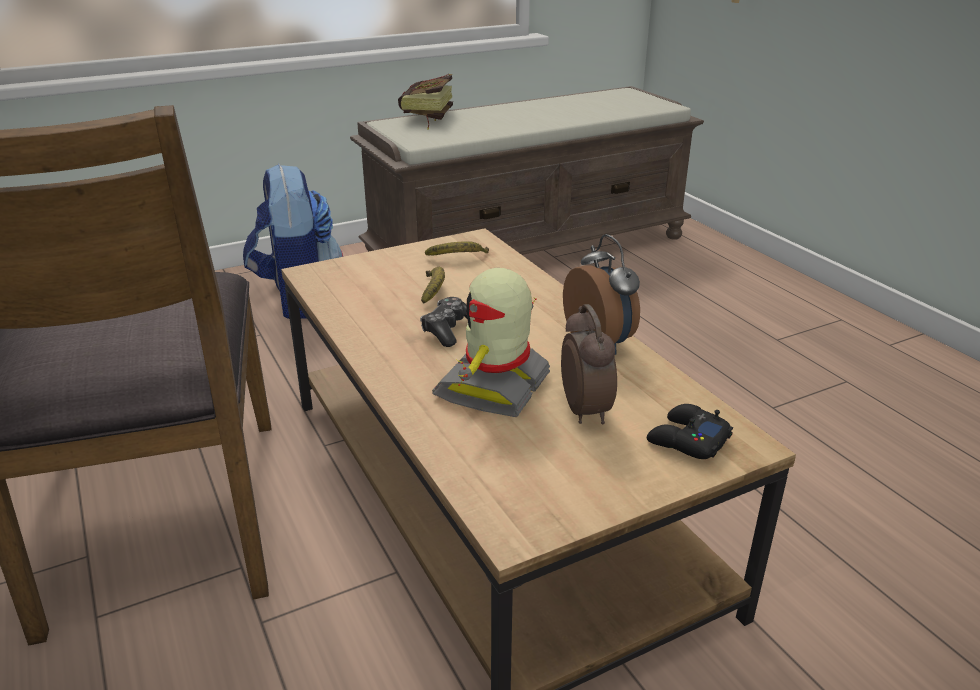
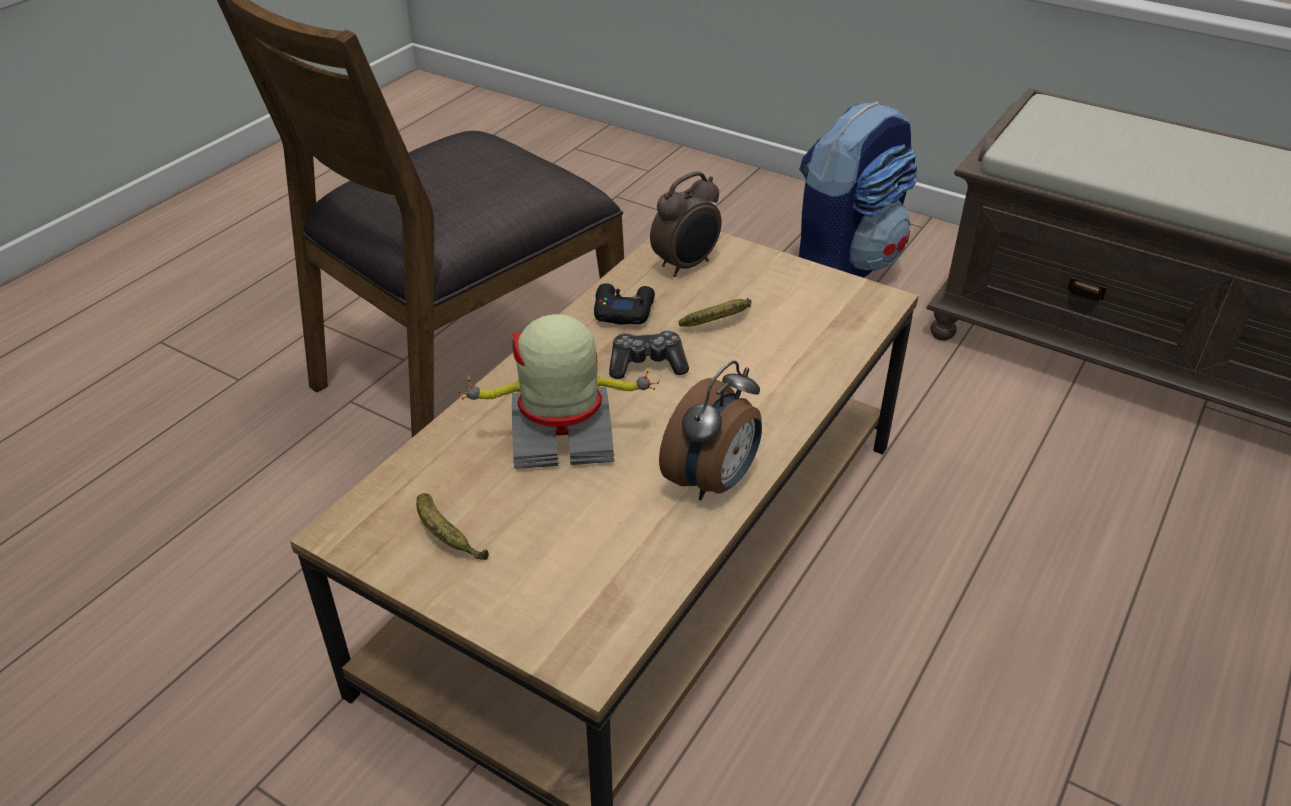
camera: 60 degrees right, 10 degrees up
(426, 119) = (1109, 122): book -> none
(459, 258) = (814, 308): banana -> banana (446, 536)
(586, 410) = (566, 514): alarm clock -> alarm clock (686, 265)
(687, 440) = (562, 608): black game controller -> black game controller (623, 310)

